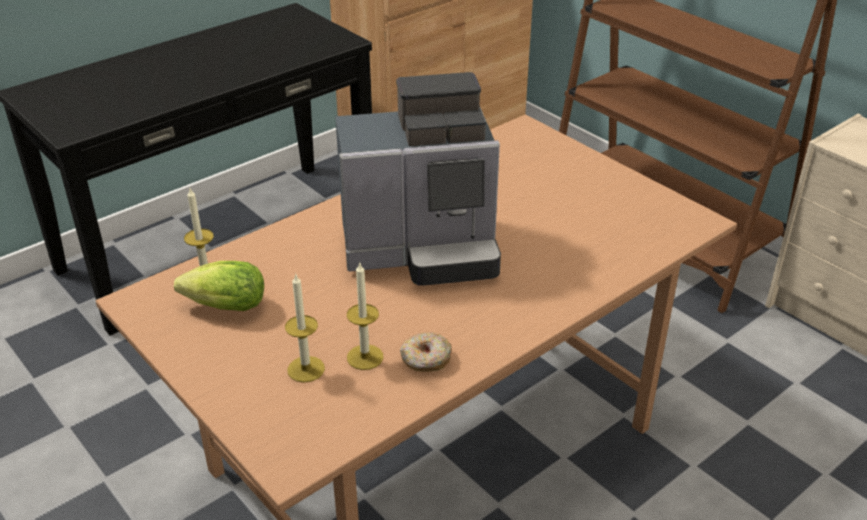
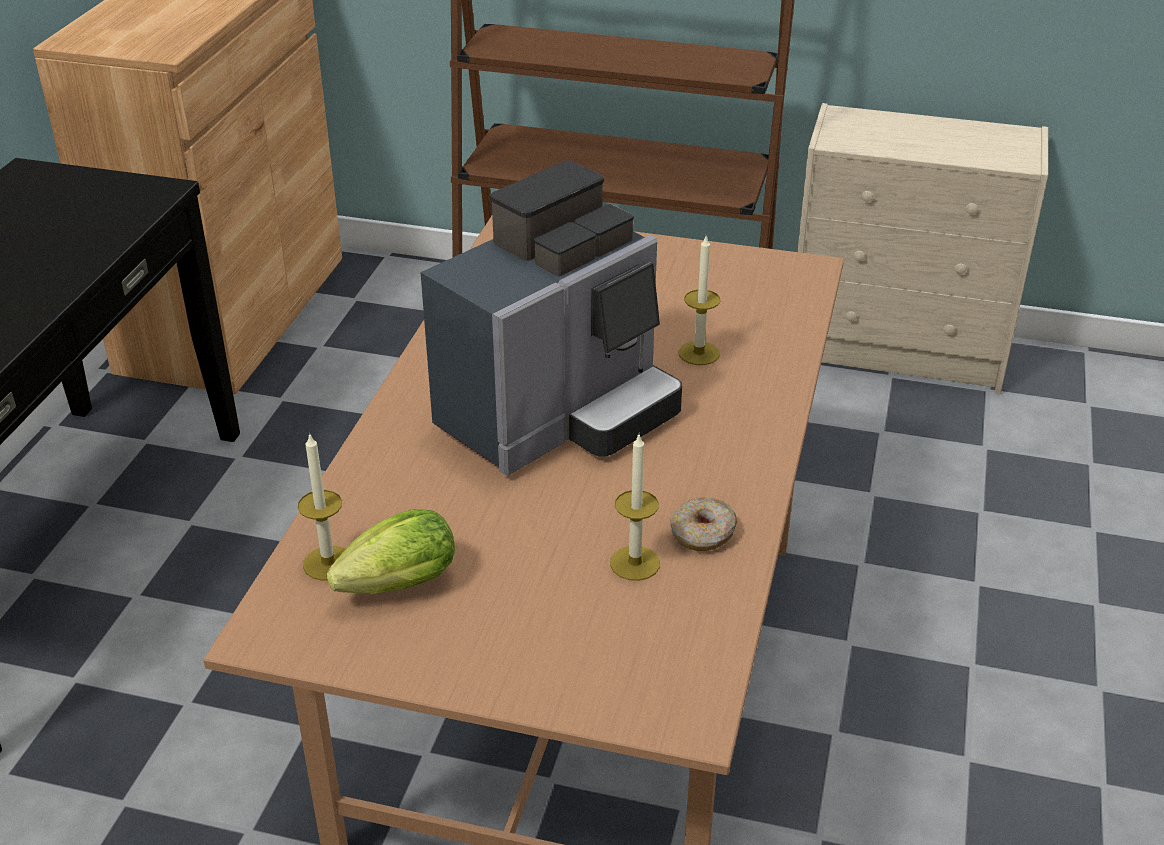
camera: 35 degrees left, 0 degrees up
(306, 369) = (584, 608): candle -> candle (699, 353)

